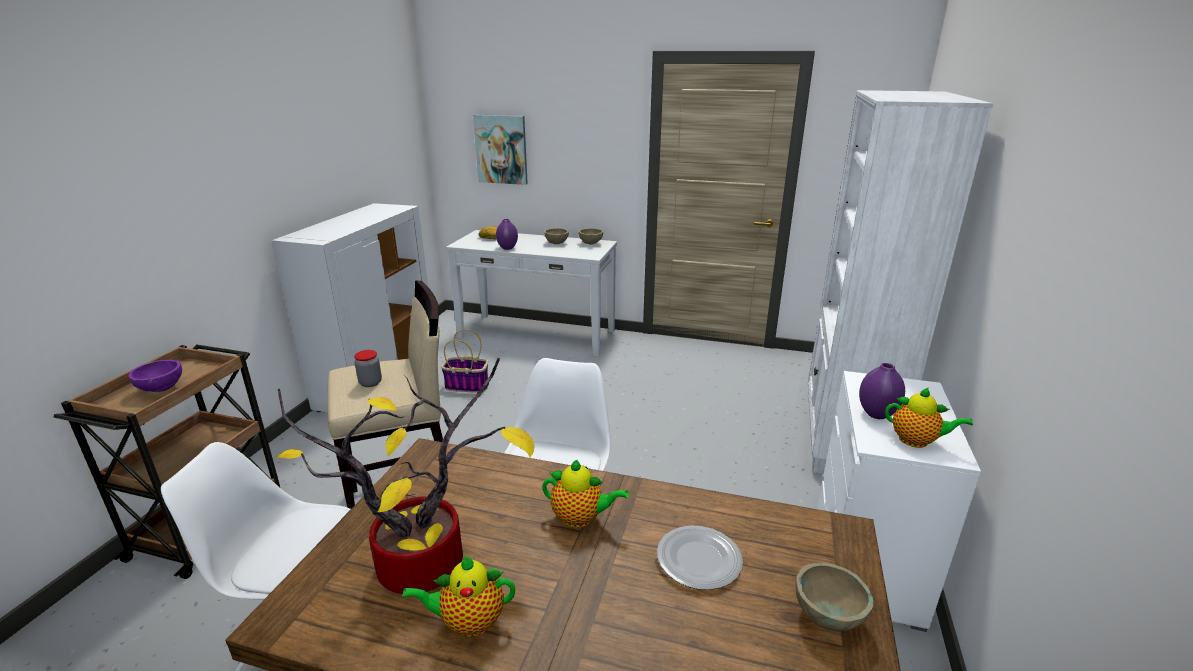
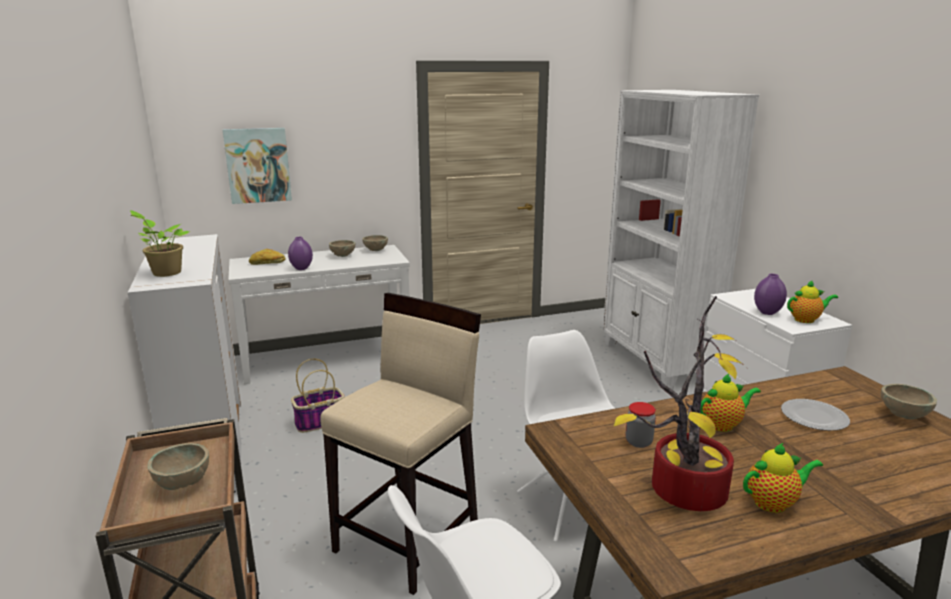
camera: 35 degrees left, 5 degrees down
(162, 389) = (183, 483): purple bowl -> beige bowl
(320, 230) = (165, 273): none -> potted plant
(370, 383) = (395, 405): jar -> jar (638, 442)
(468, 622) = (773, 503): teapot -> teapot turned 150 degrees counterclockwise

